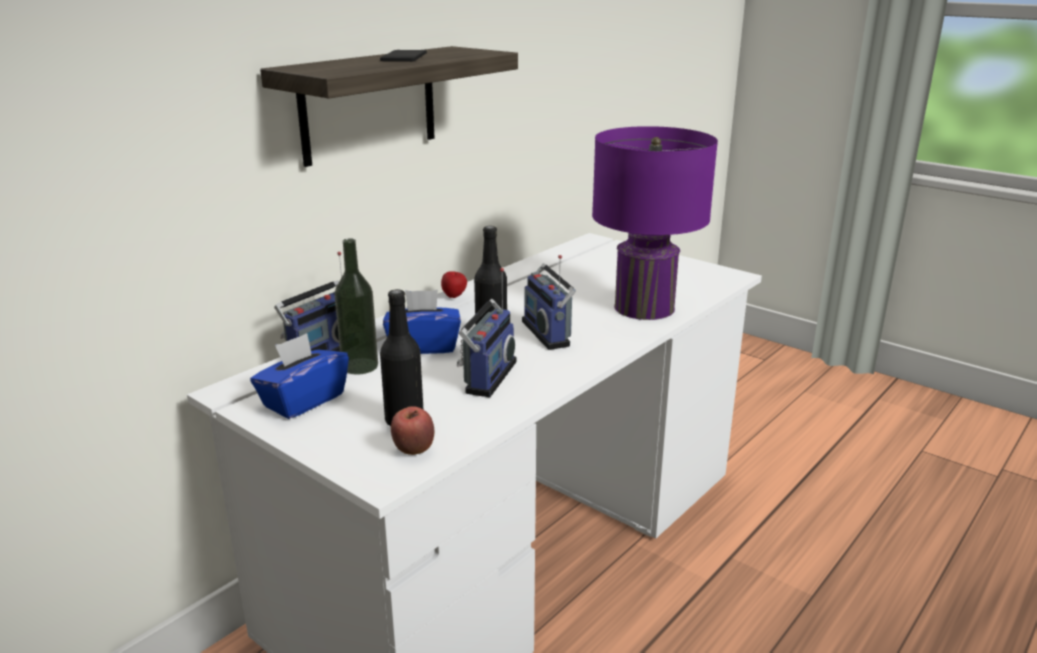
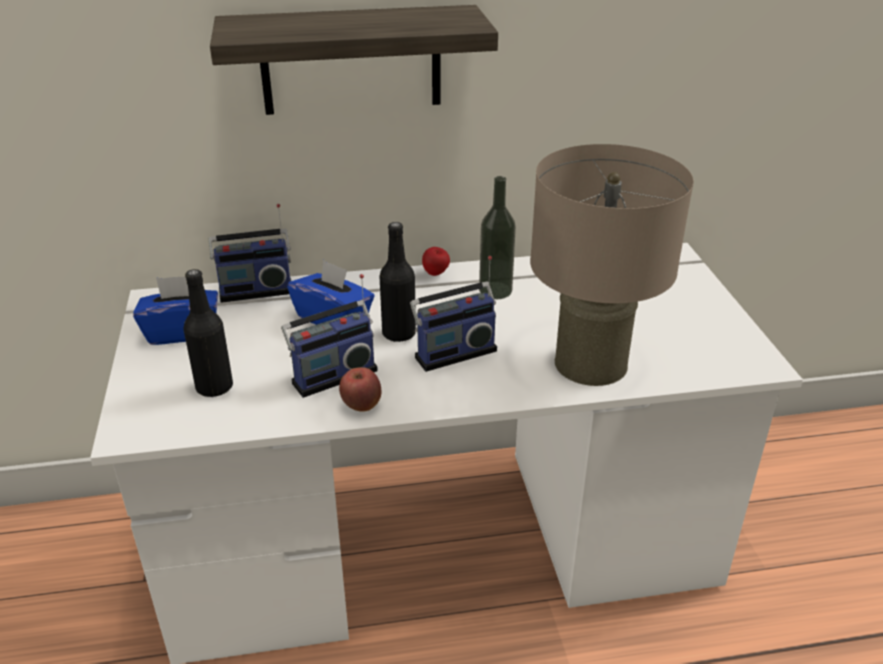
camera: 40 degrees right, 10 degrees up
(360, 366) = (262, 317): bottle -> bottle (495, 290)
(404, 57) = (366, 20): phone -> none
(414, 450) = (180, 419): apple -> apple (361, 406)
(549, 333) = (453, 352): radio -> radio turned 135 degrees counterclockwise
(644, 307) = (591, 364): purple table lamp -> beige table lamp

